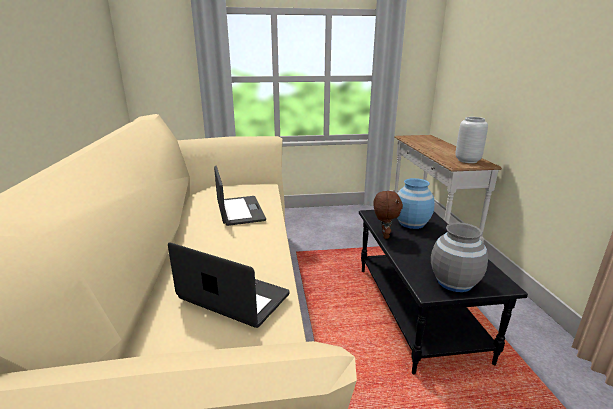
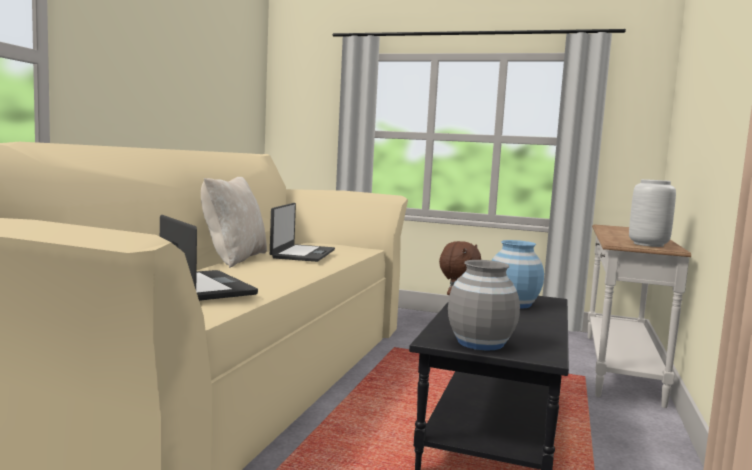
camera: 25 degrees right, 15 degrees down
(193, 235) = (233, 259): none -> beige pillow

